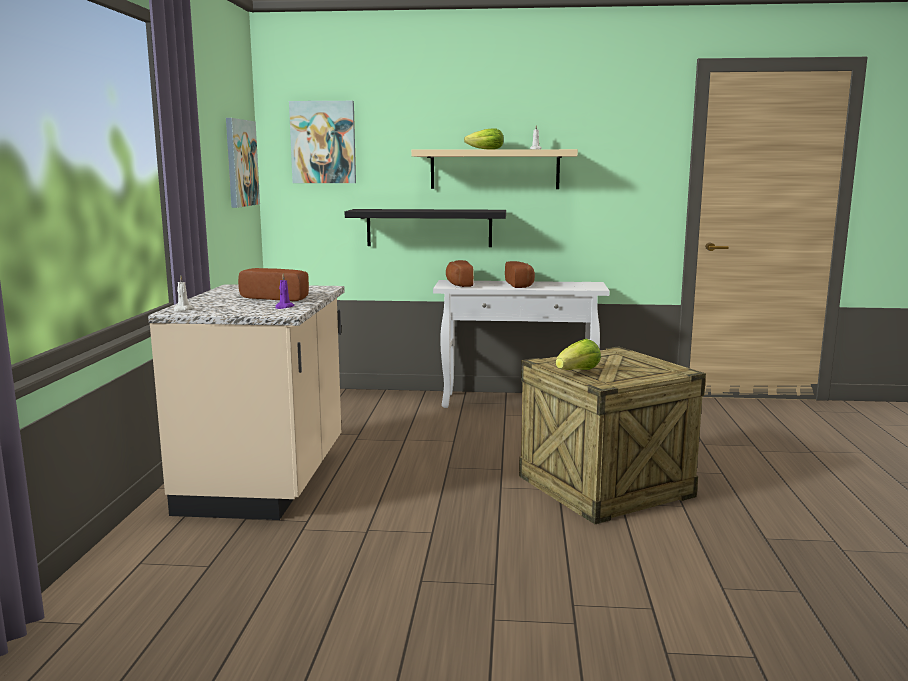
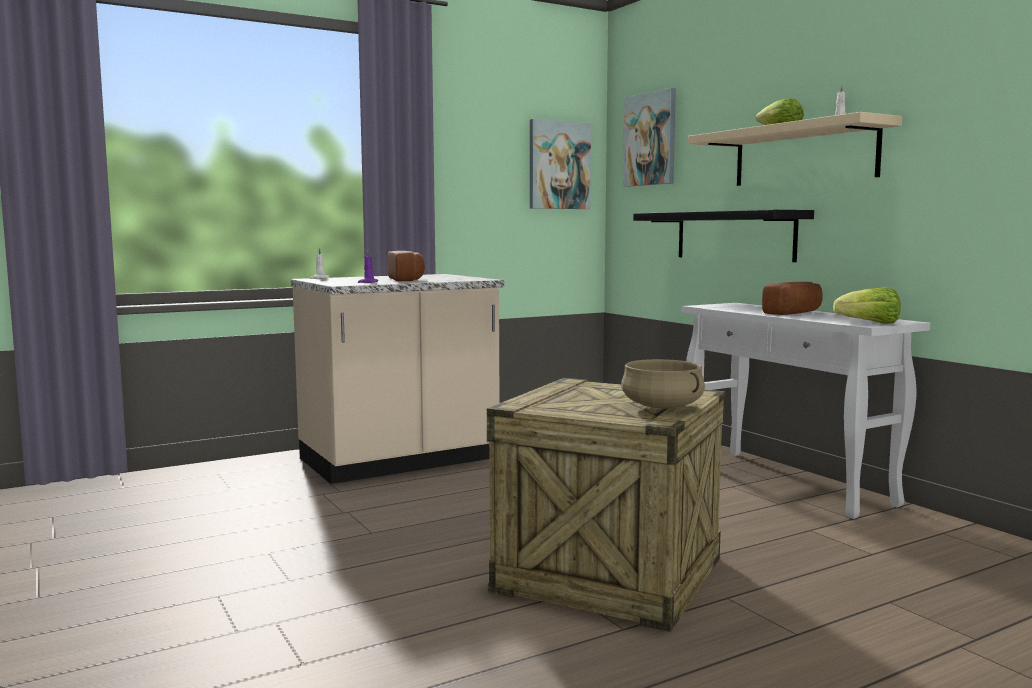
camera: 55 degrees right, 5 degrees down
(458, 284) = (729, 306): bread -> none
(578, 372) = (553, 394): lettuce -> lettuce (870, 323)
(648, 363) = (663, 407): none -> beige cooking pot

